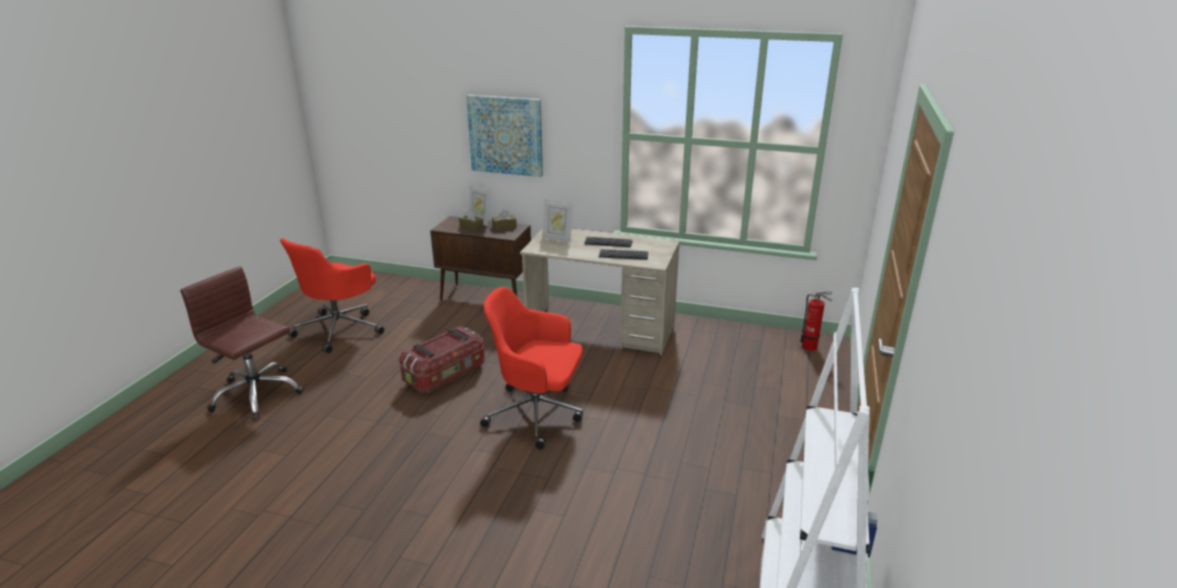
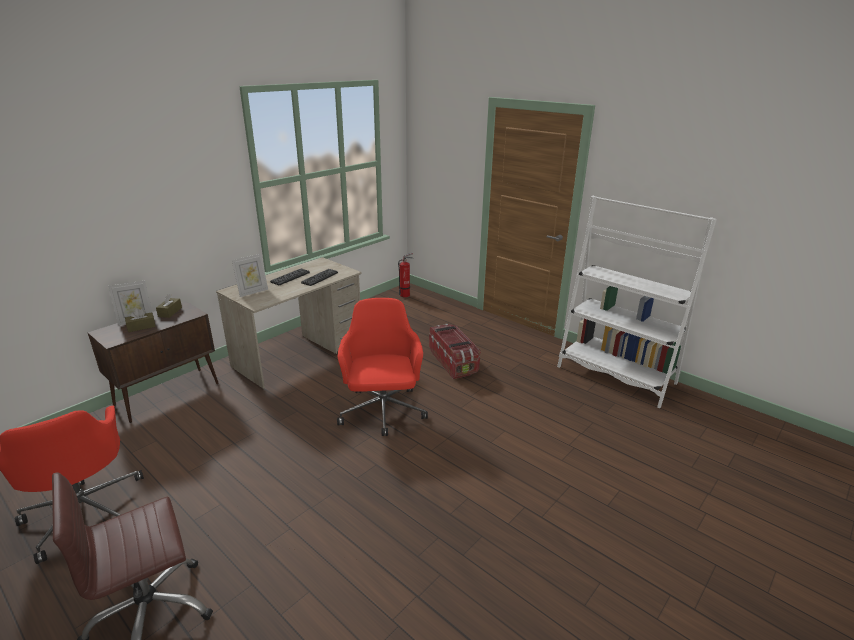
camera: 65 degrees left, 0 degrees up
(446, 375) = (277, 447): storage box -> storage box (453, 362)
(506, 135) = (140, 217): picture -> none
(537, 414) = (382, 412): red office chair -> red office chair turned 135 degrees clockwise

